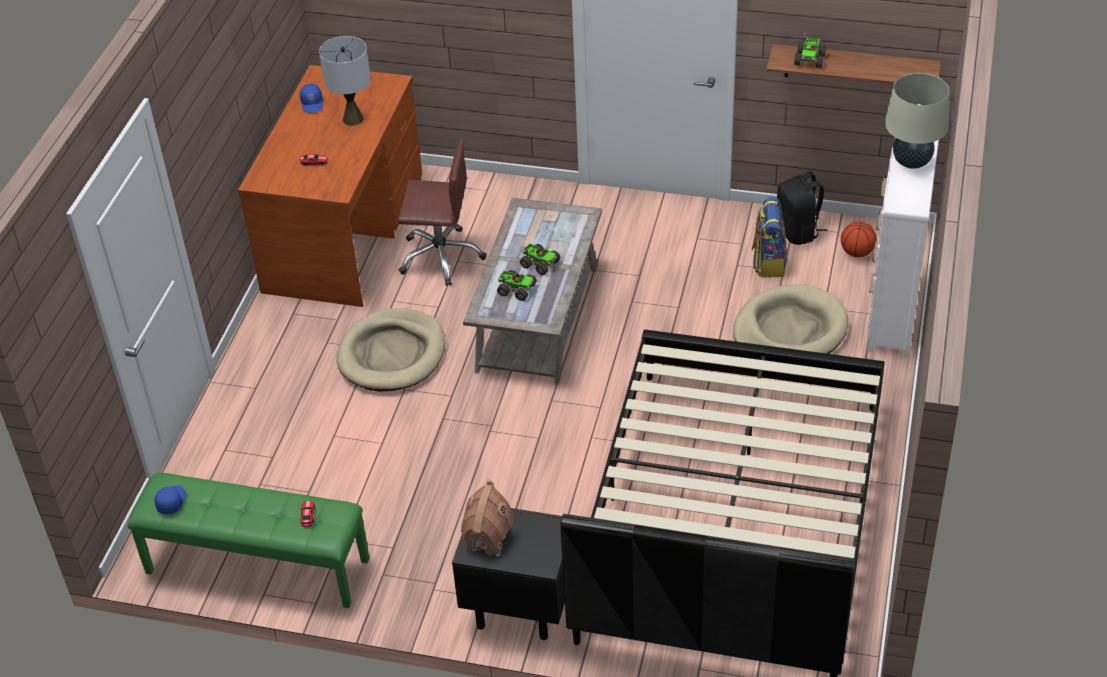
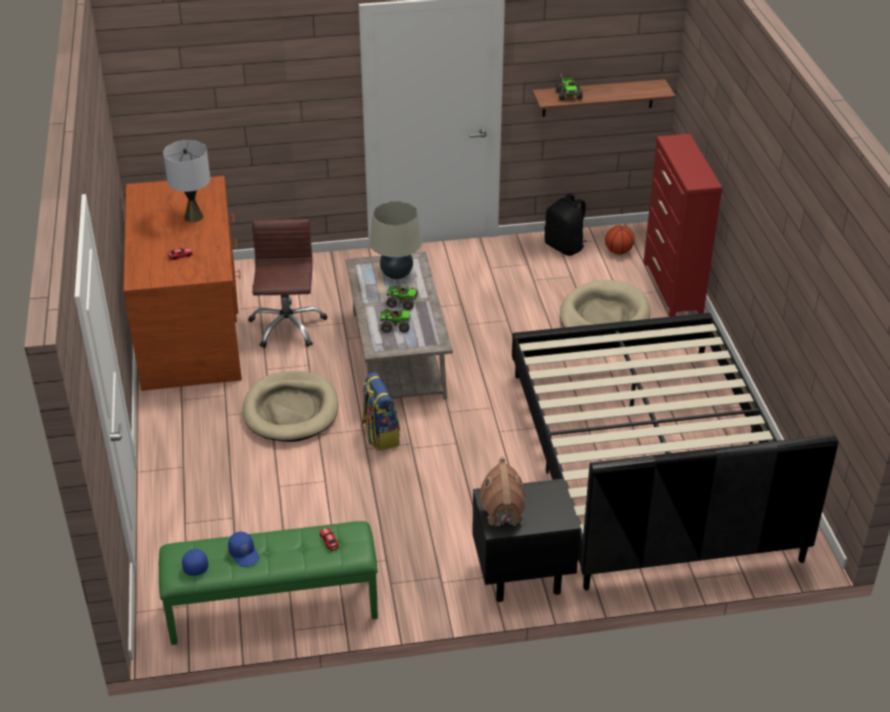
camera: 25 degrees left, 5 degrees down
(312, 104) = (149, 212): blue cap -> blue cap (244, 554)
(441, 256) = (287, 326): brown office chair -> brown office chair turned 75 degrees counterclockwise
(768, 262) = (556, 273): backpack -> backpack (380, 435)
(893, 314) = (672, 288): white dresser -> red dresser
(911, 162) = (683, 153): beige table lamp -> beige table lamp (396, 274)

